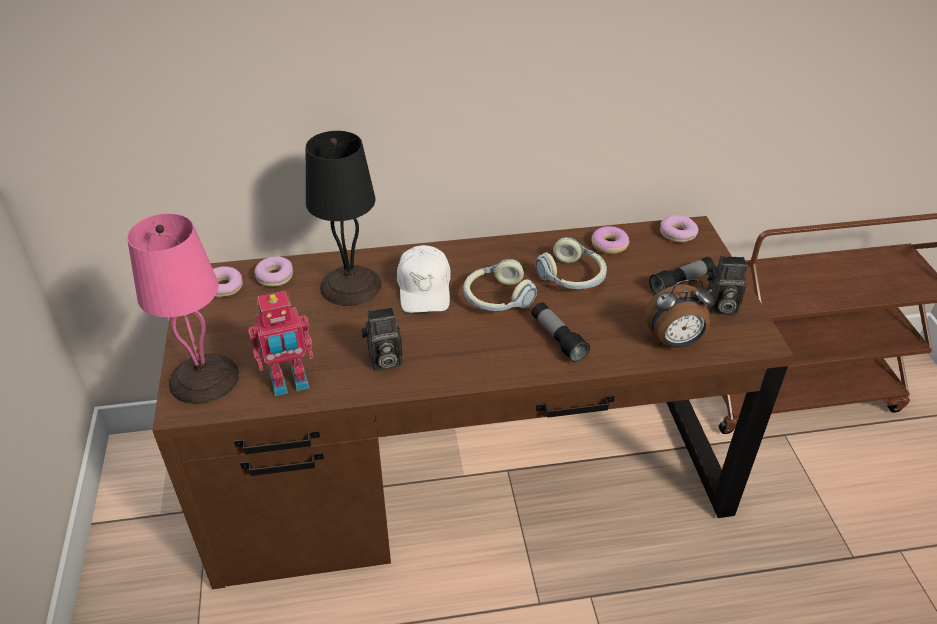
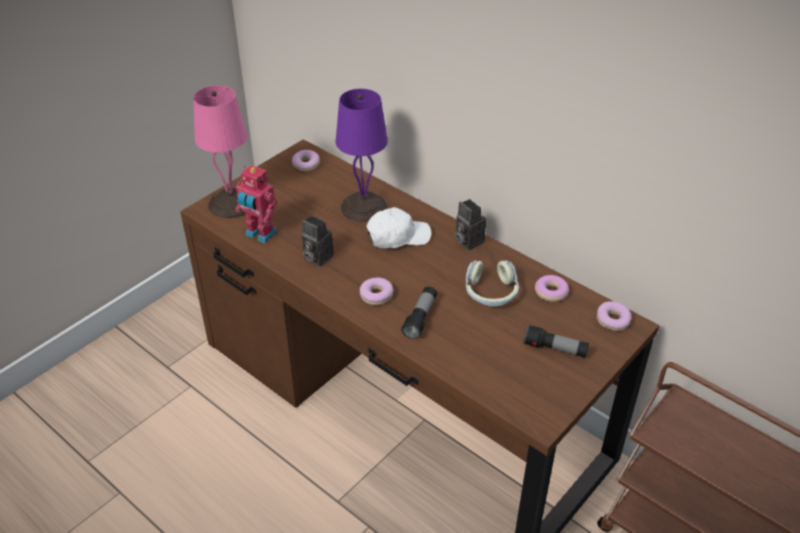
camera: 50 degrees right, 0 degrees up
(275, 276) = (336, 175): donut -> donut (376, 295)
(349, 285) = (363, 206): black table lamp -> purple table lamp
(424, 288) = (397, 236): white cap -> white cap turned 150 degrees counterclockwise
(497, 299) = (426, 271): headphones -> none
(674, 342) = (484, 375): alarm clock -> none
(719, 307) = (553, 382): camera -> camera (467, 240)

